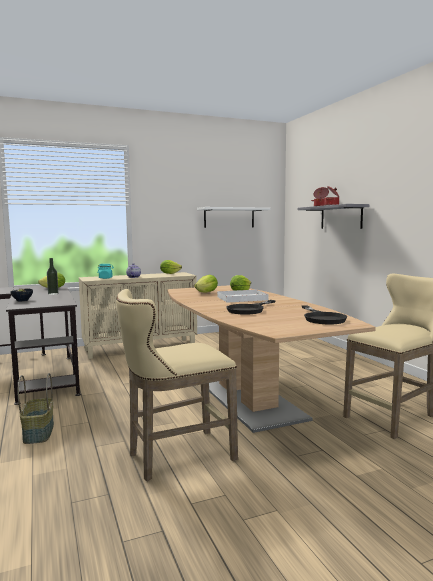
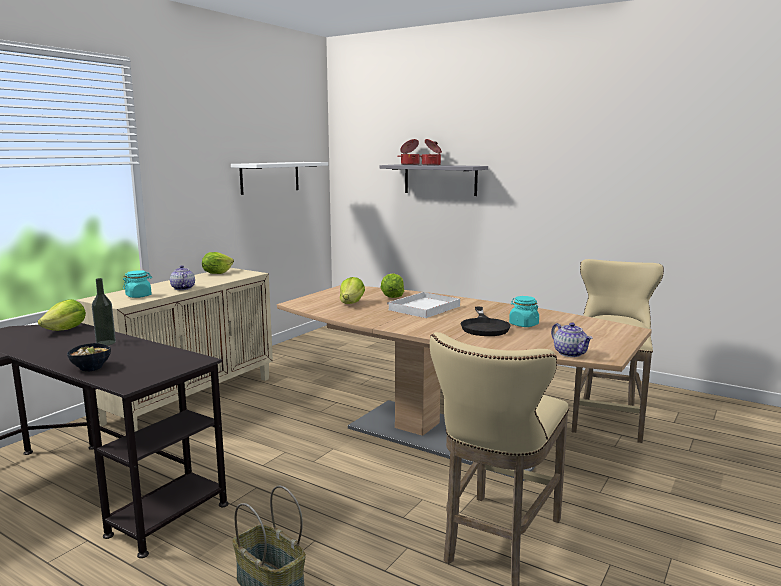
camera: 35 degrees left, 5 degrees up
(260, 327) = (570, 353): none -> teapot
(279, 312) = (523, 325): none -> turquoise jar
(322, 318) = (584, 326): black frying pan -> none

